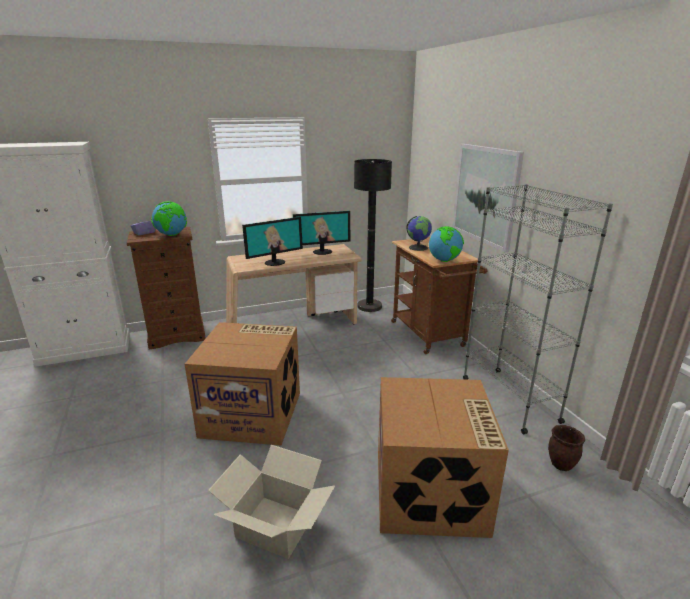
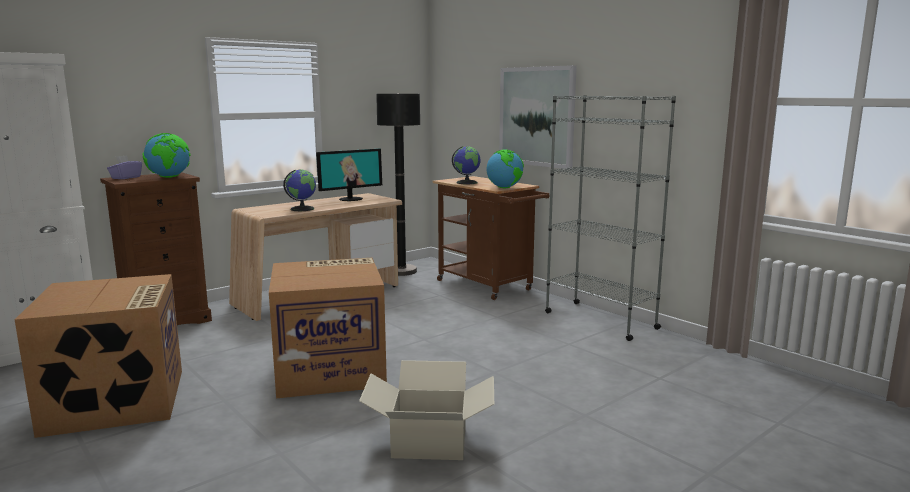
camera: 20 degrees left, 10 degrees down
(274, 262) = (302, 209): monitor -> globe
(431, 493) = (571, 392): cardboard box -> cardboard box (117, 401)
(561, 465) = (675, 354): brown planter -> none

